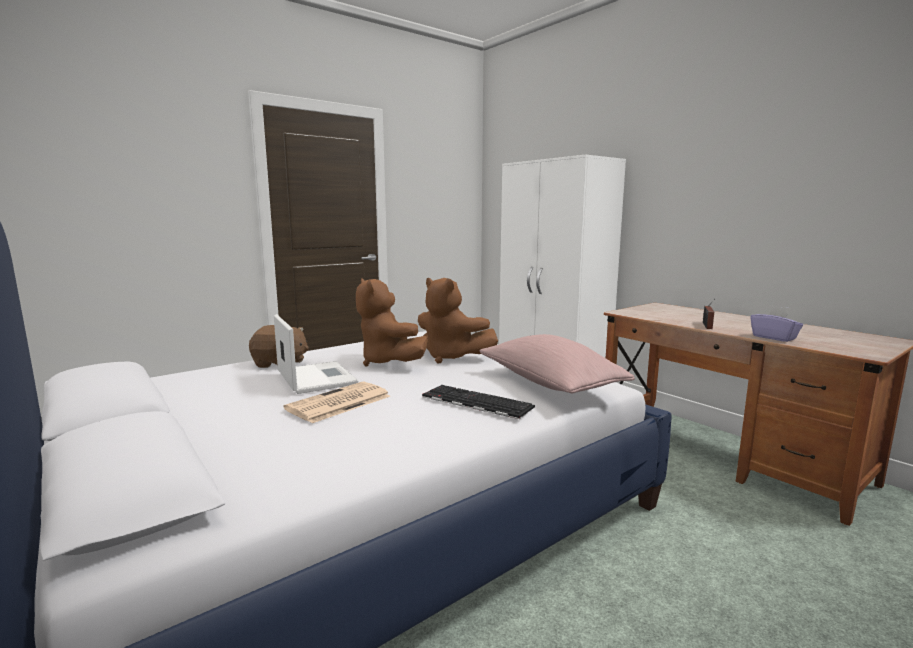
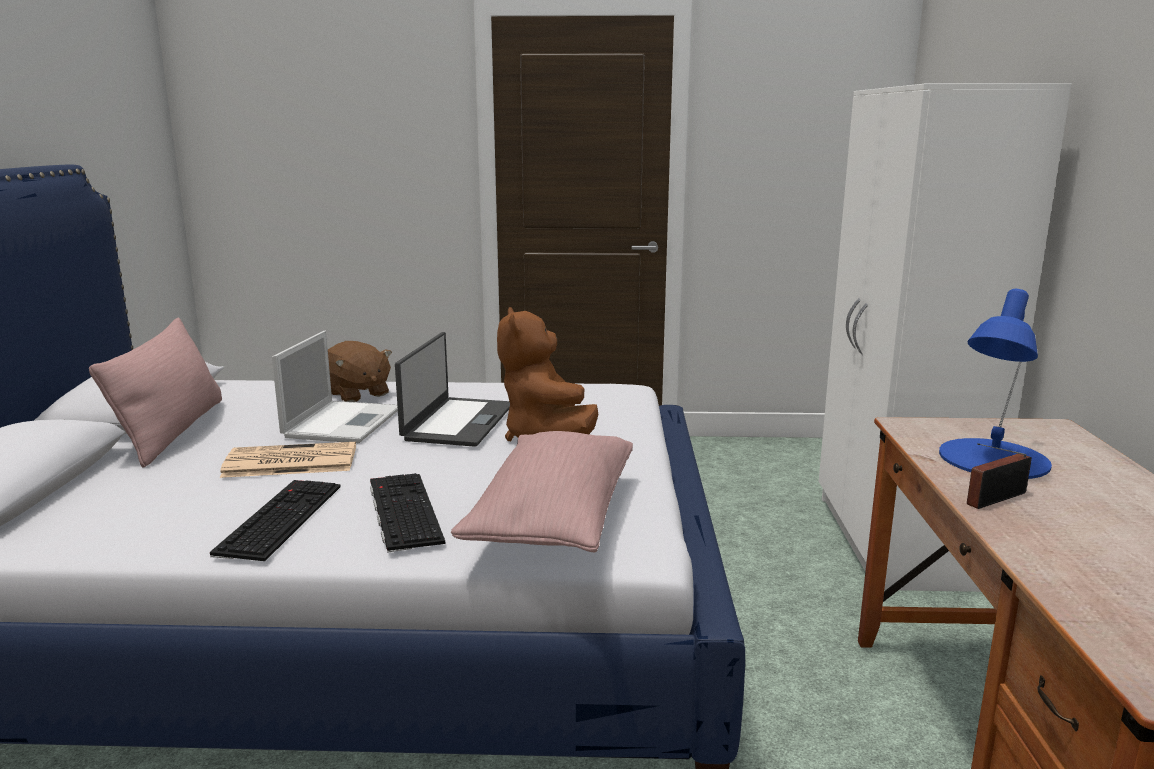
camera: 40 degrees right, 5 degrees up
(186, 414) = (173, 431): none -> pink pillow
(388, 362) = (457, 422): brown plush toy -> laptop
(414, 427) = (279, 518): none -> keyboard
(672, 316) = (992, 459): none -> blue table lamp
(774, 337) = (1060, 569): purple tissue box -> none

